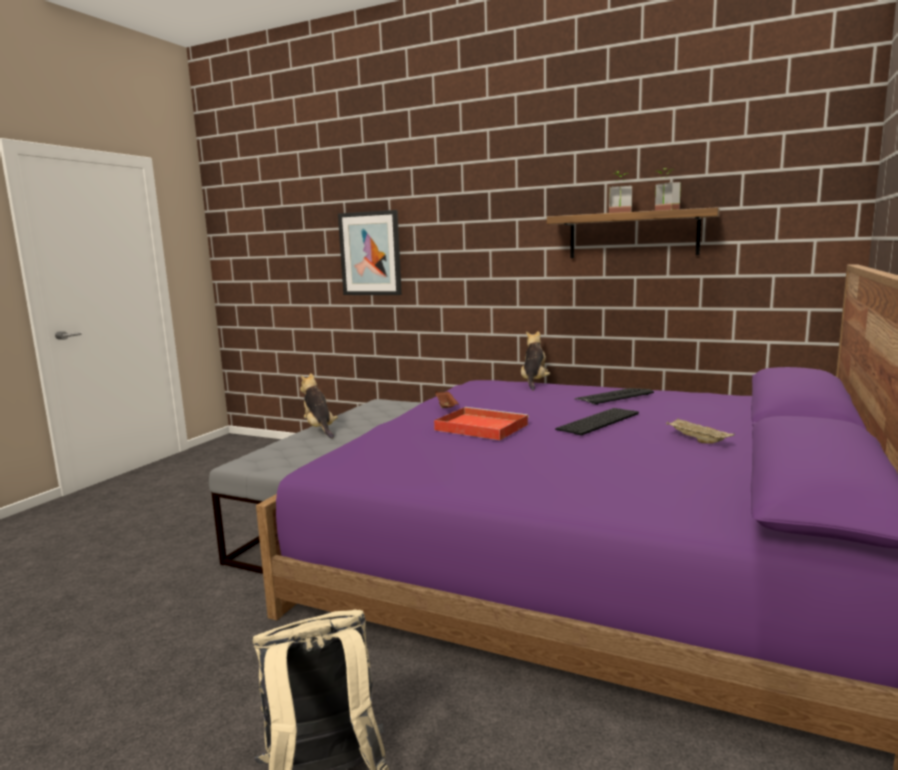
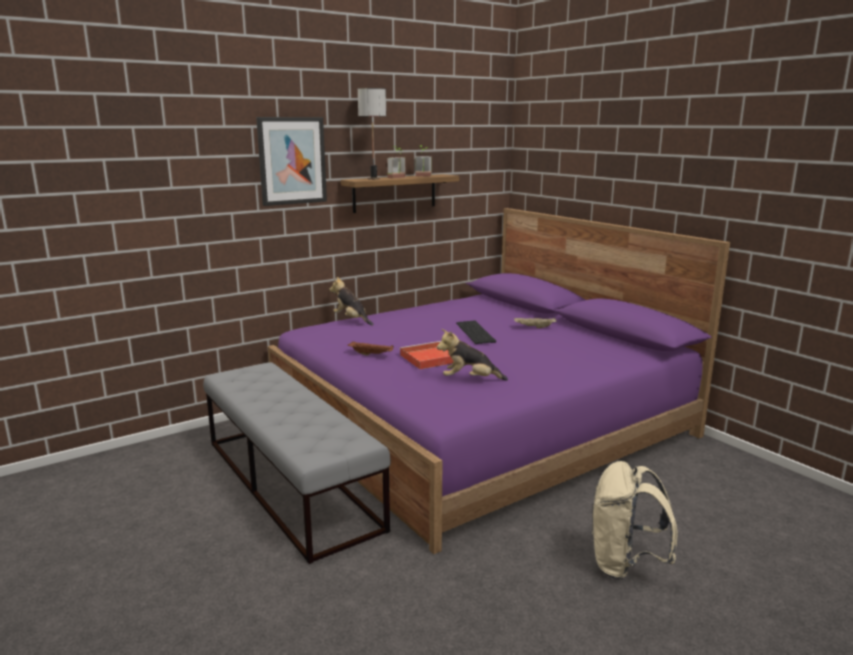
camera: 60 degrees left, 5 degrees up
(319, 429) = (268, 411): plush toy -> plush toy (470, 380)
(370, 253) = (148, 219): picture -> picture (292, 161)
(583, 214) = (373, 179): none -> table lamp
(614, 397) = (429, 316): keyboard -> none

